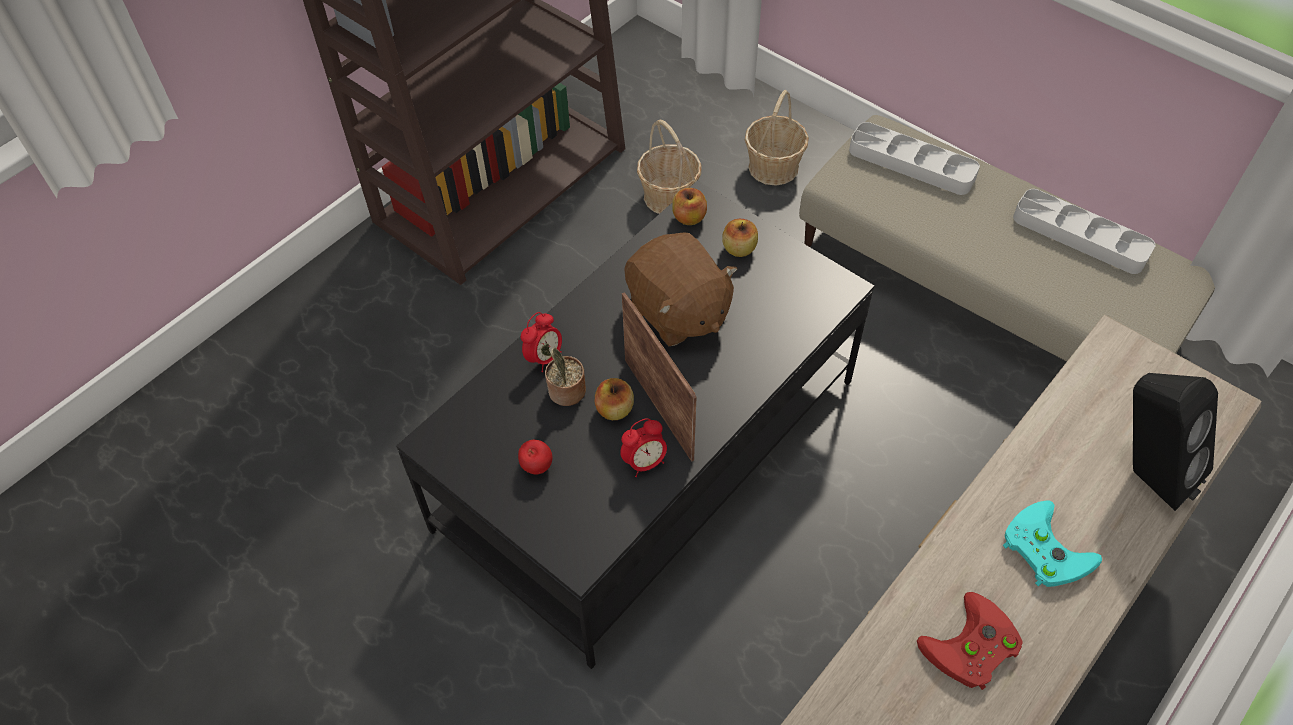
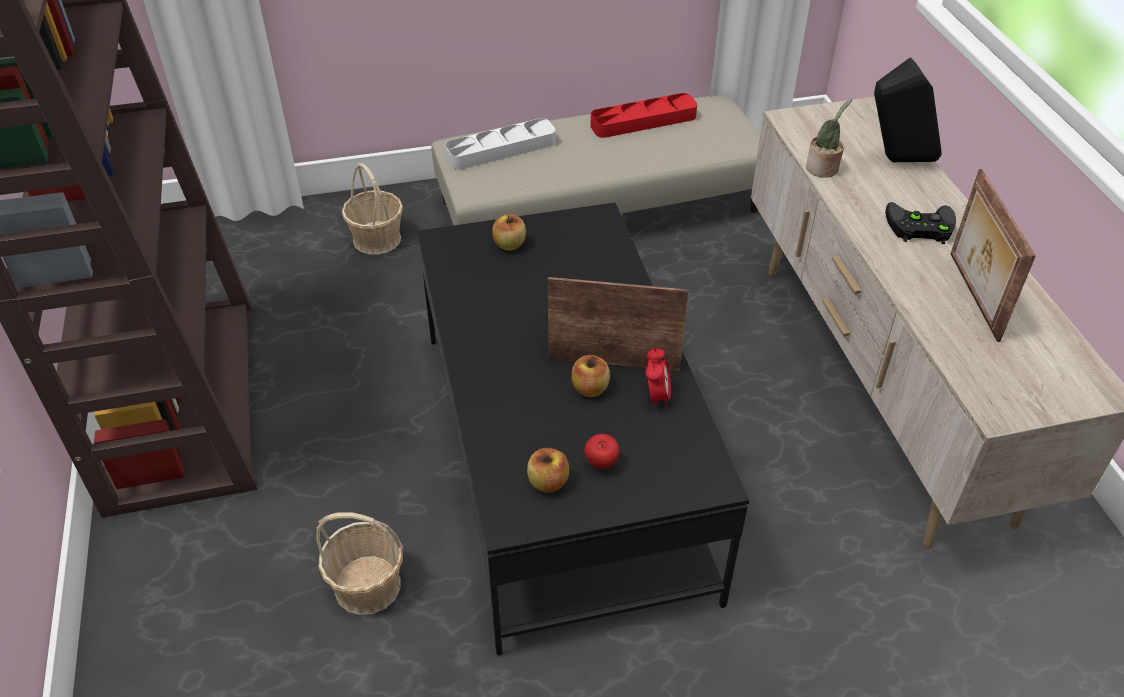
camera: 55 degrees left, 10 degrees down
(544, 357) = (495, 404): alarm clock -> none
(565, 392) = (544, 409): potted plant -> potted plant (823, 169)
(669, 197) = (332, 308): basket -> basket (368, 586)
(678, 312) = (533, 306): brown plush toy -> none
(689, 217) = (449, 253): apple -> apple (548, 482)
(971, 649) = (971, 296): red game controller -> picture frame
(1042, 548) = (918, 227): turquoise game controller -> black game controller
(1080, 236) = (643, 121): grey tray -> red tray

